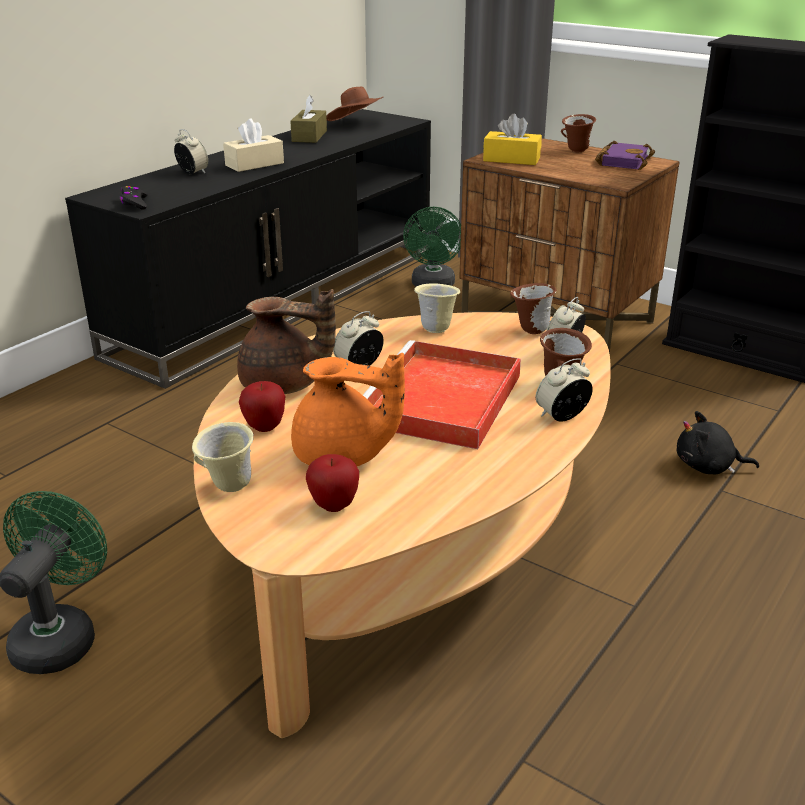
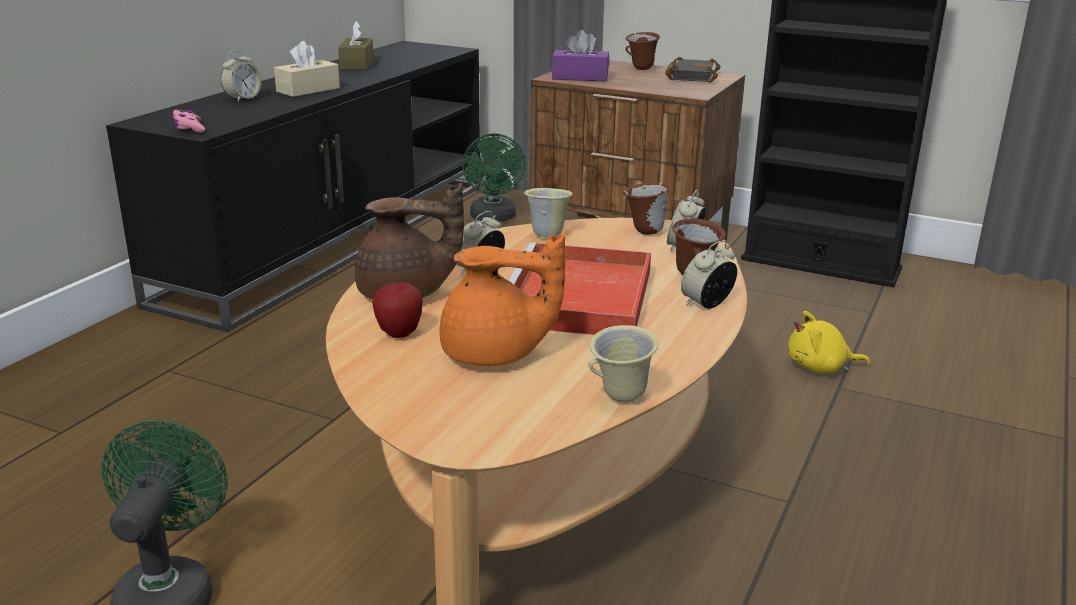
camera: 10 degrees left, 5 degrees down
(134, 203) = (189, 128): black game controller -> pink game controller
(193, 172) = (243, 99): alarm clock -> alarm clock turned 90 degrees clockwise
(228, 488) = (380, 392): beige mug -> beige mug (620, 399)
(333, 506) = (503, 400): apple -> none
(356, 124) = (402, 53): brown hat -> none
(511, 159) = (580, 77): yellow tissue box -> purple tissue box
(622, 161) = (690, 76): purple book -> black book
(708, 467) = (820, 367): black plush toy -> yellow plush toy

